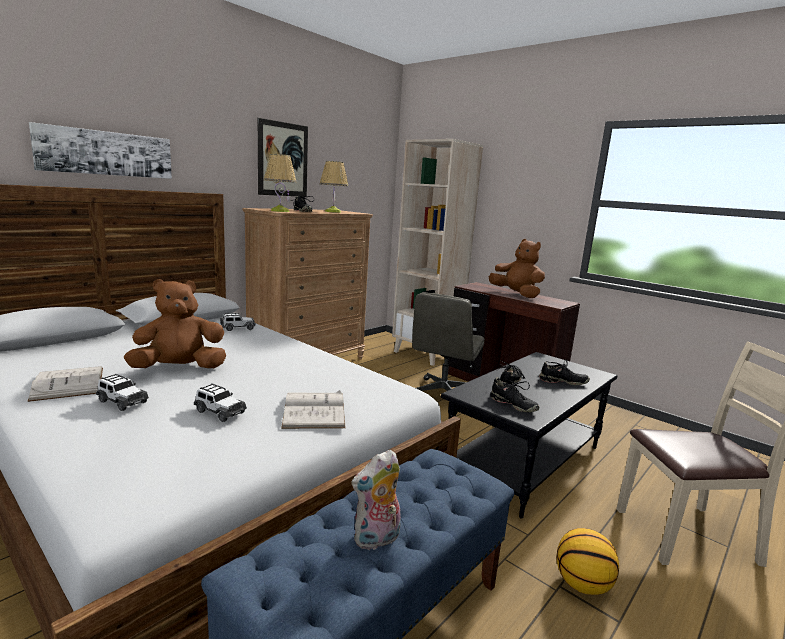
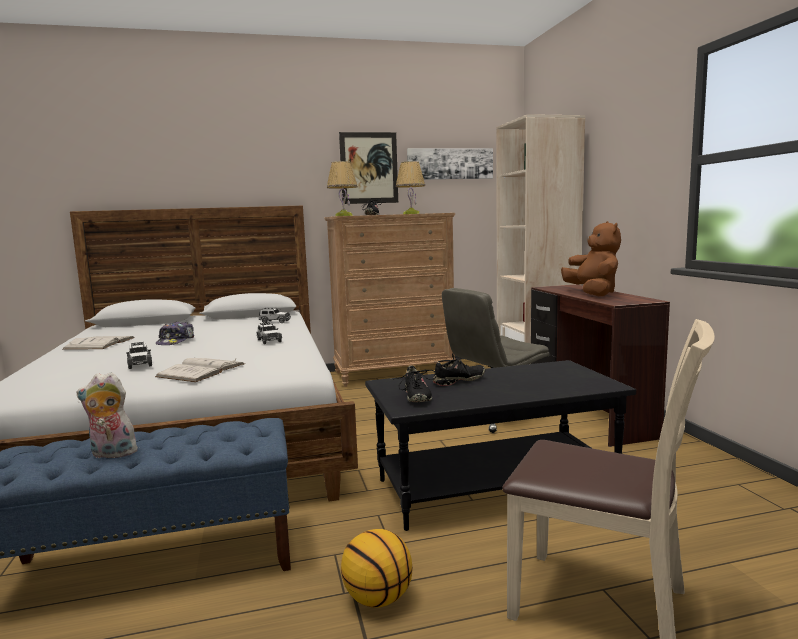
camera: 35 degrees right, 5 degrees down
(106, 153) = (203, 180): picture -> picture (450, 164)
(122, 402) = (101, 353): toy car -> toy car (269, 340)
(179, 369) = (176, 341): brown plush toy -> cap
(563, 382) = (531, 386): black shoe -> none

